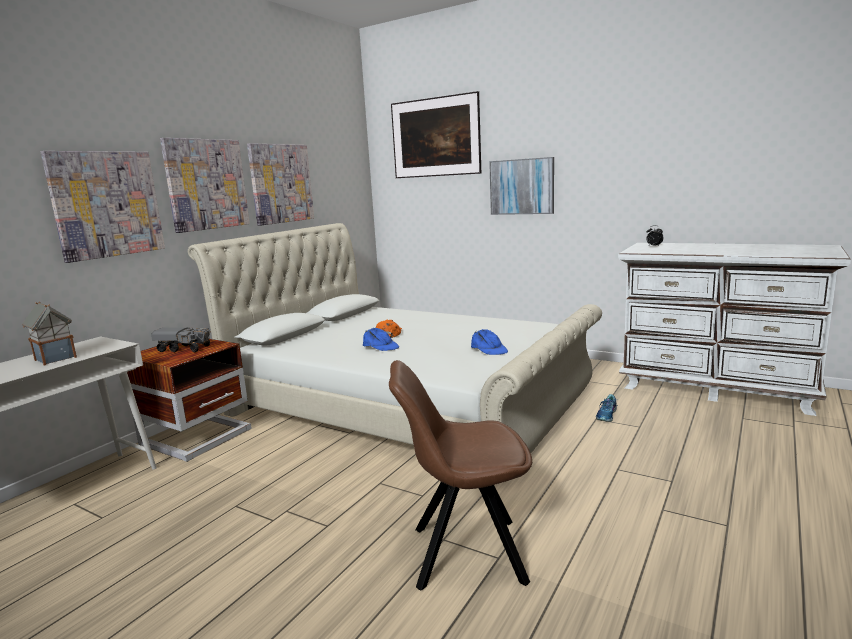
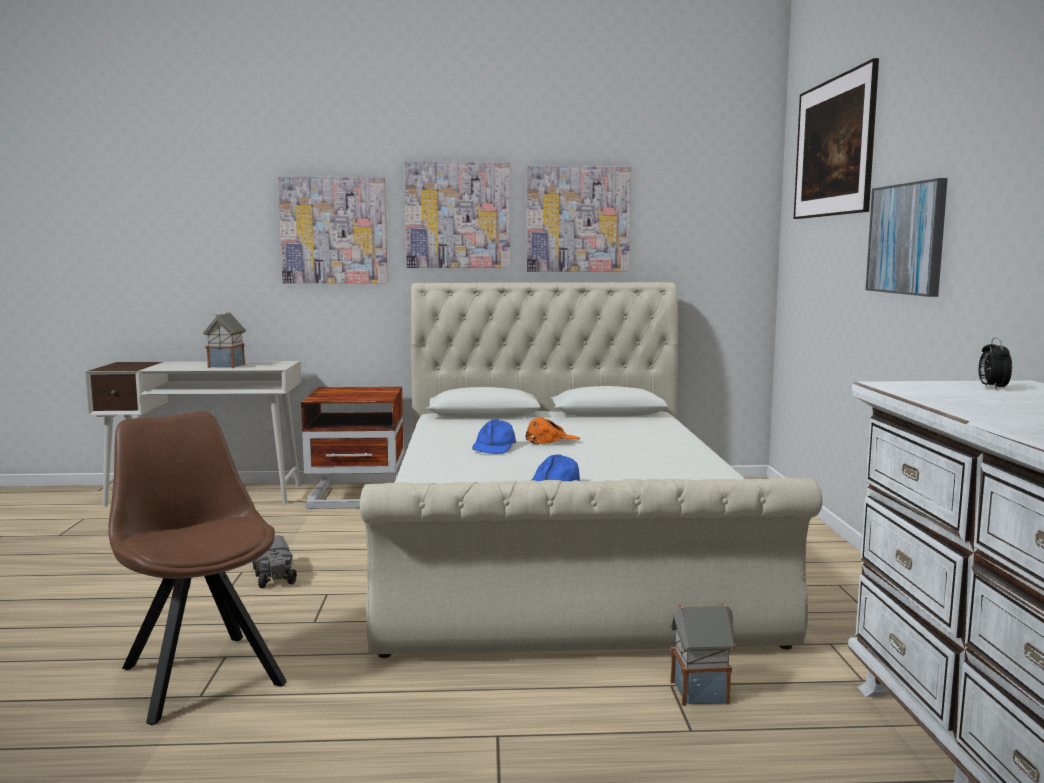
camera: 55 degrees right, 5 degrees down
(184, 348) = (357, 393): toy truck -> toy truck (274, 576)
(607, 415) = (701, 692): shoe -> toy house

